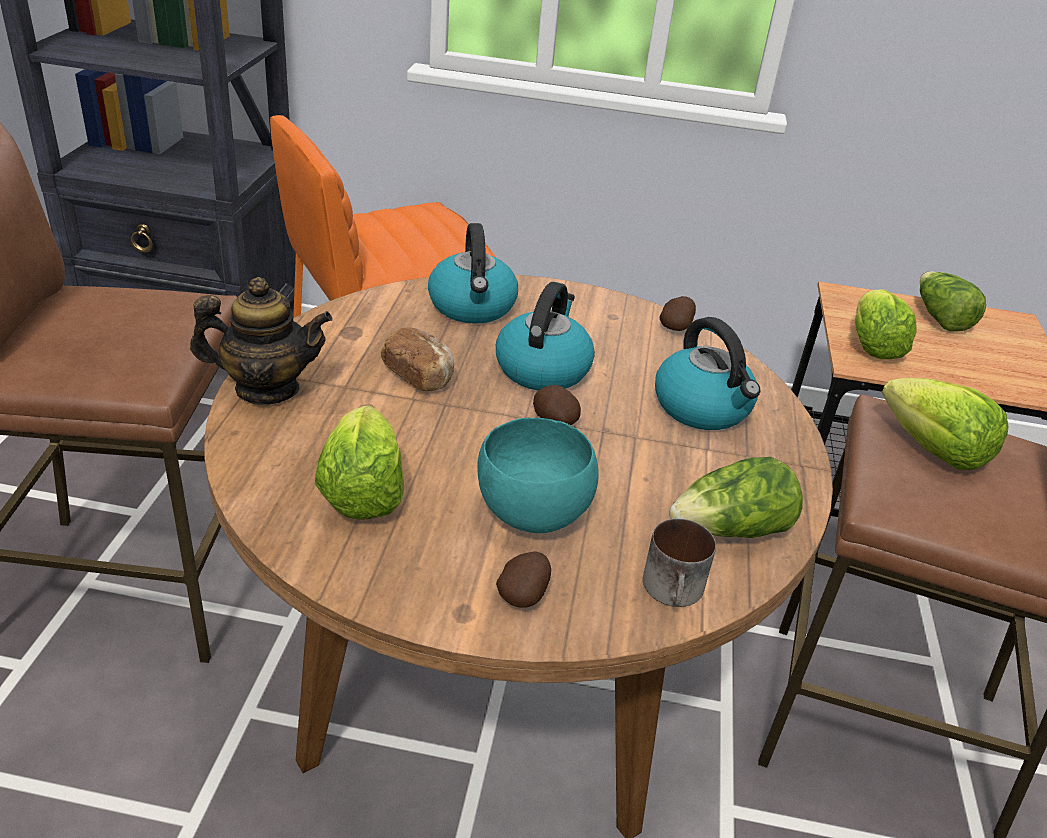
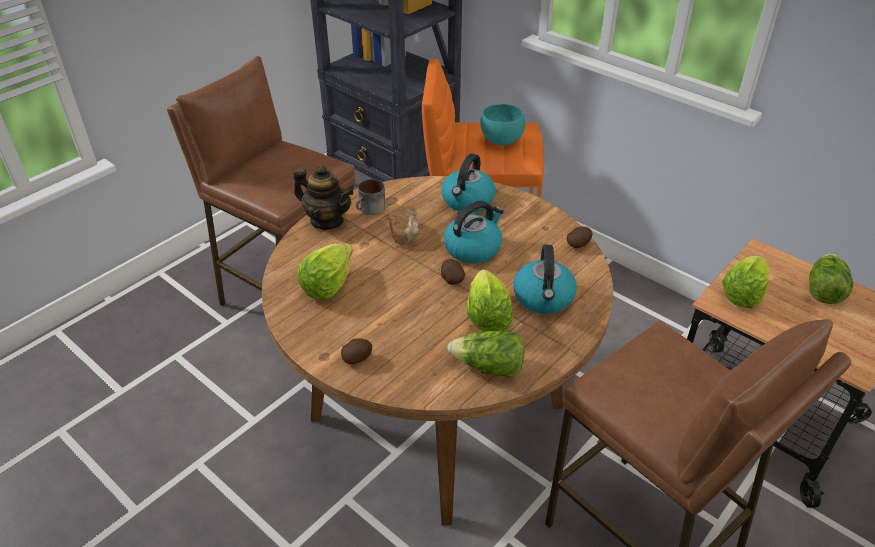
camera: 35 degrees right, 5 degrees up
(530, 514) = (394, 323): turquoise bowl -> turquoise bowl (500, 141)
(675, 591) = (429, 385): mug -> mug (370, 209)
(933, 450) = (662, 368): lettuce -> lettuce (487, 316)

